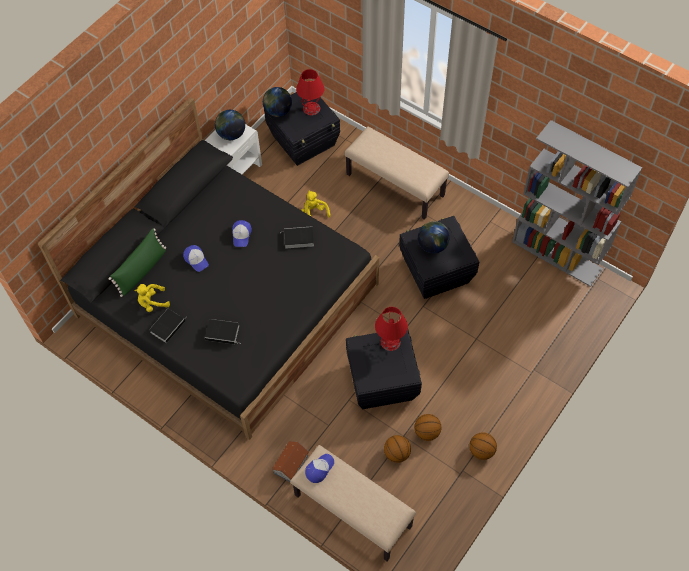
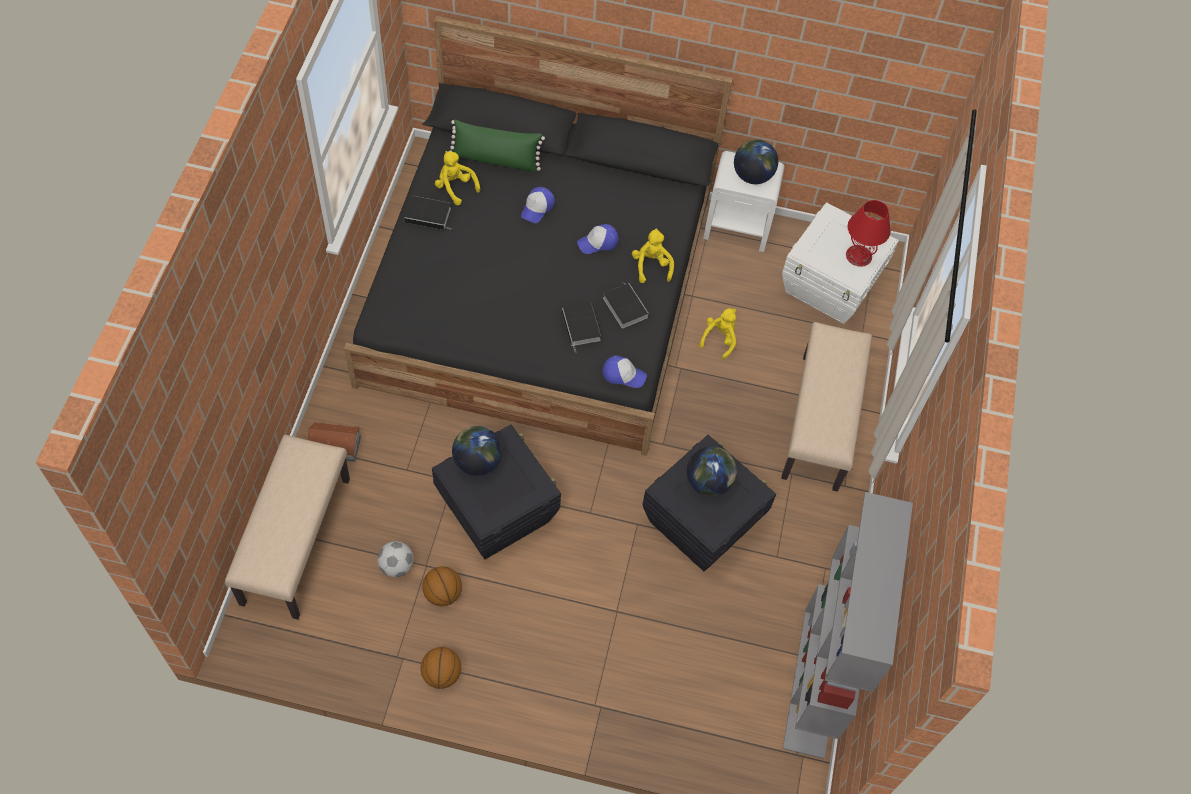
camera: 60 degrees right, 0 degrees up
(223, 332) = (442, 274): book -> book (581, 327)
(274, 213) = (651, 266): none -> yellow plush toy
(278, 111) = (830, 219): globe -> globe (477, 461)
(304, 141) = (830, 286): black storage box -> white storage box
(319, 469) = (307, 458): cap -> cap (623, 374)
(390, 342) = (527, 479): red table lamp -> none
(397, 454) = (396, 566): basketball -> football

